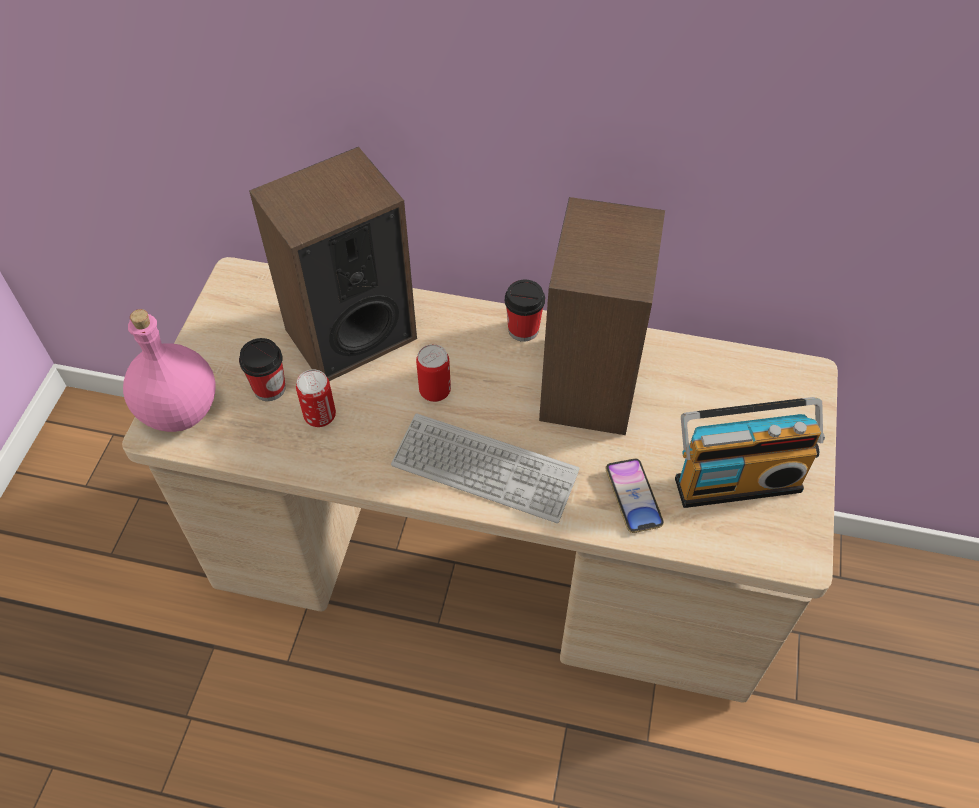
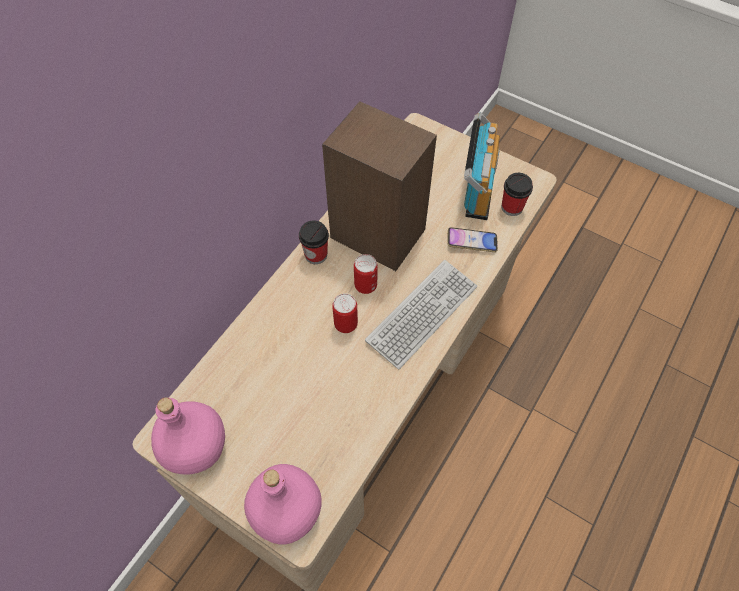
camera: 70 degrees left, 5 degrees up
(232, 310) = (197, 448): none -> pink bottle
(269, 388) = (294, 436): cup -> cup (512, 207)
(320, 416) = (336, 406): can -> can (365, 285)
(350, 333) = (266, 365): speaker -> none

